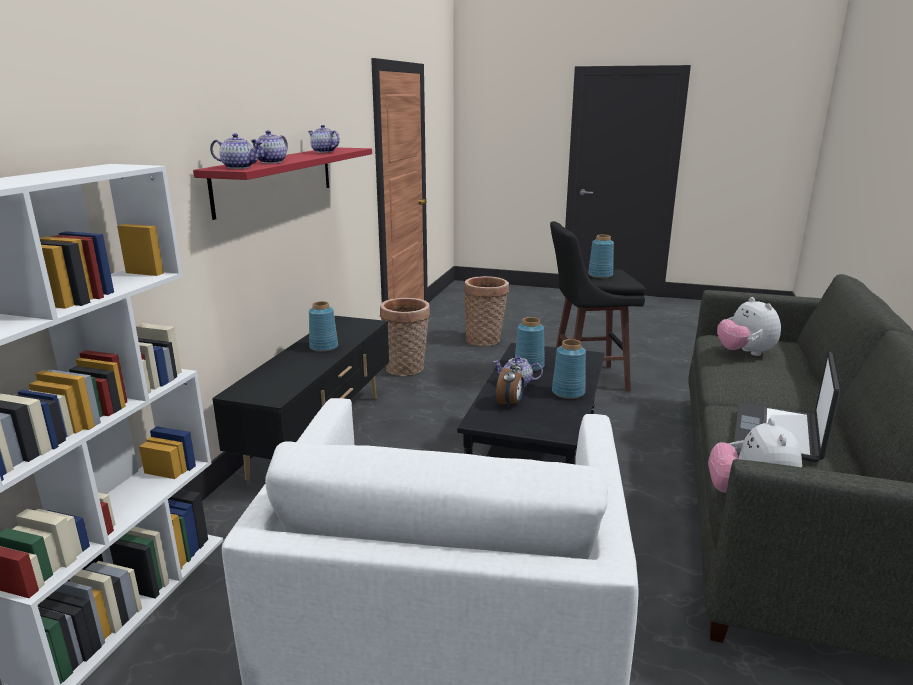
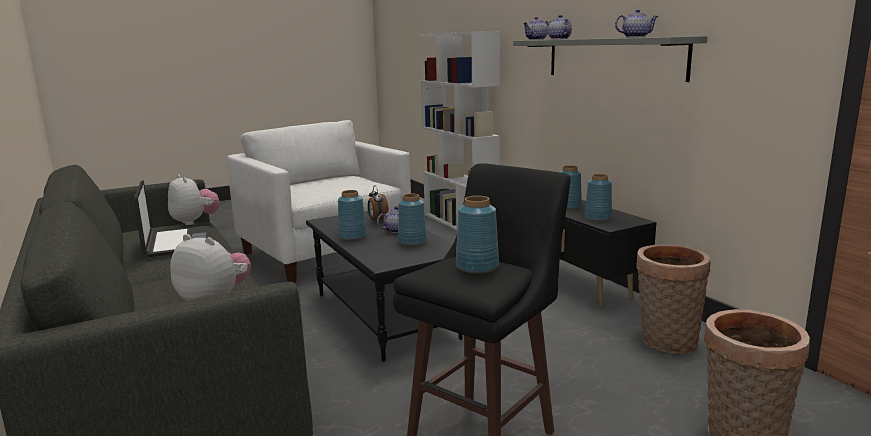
camera: 135 degrees right, 5 degrees down
(276, 179) = (613, 58): red shelf -> grey shelf
(351, 330) = (598, 218): none -> blue vase

